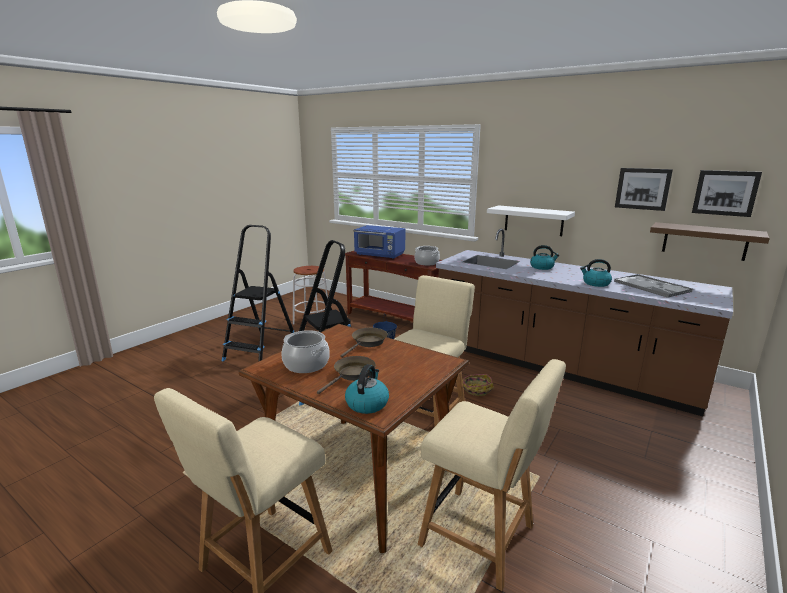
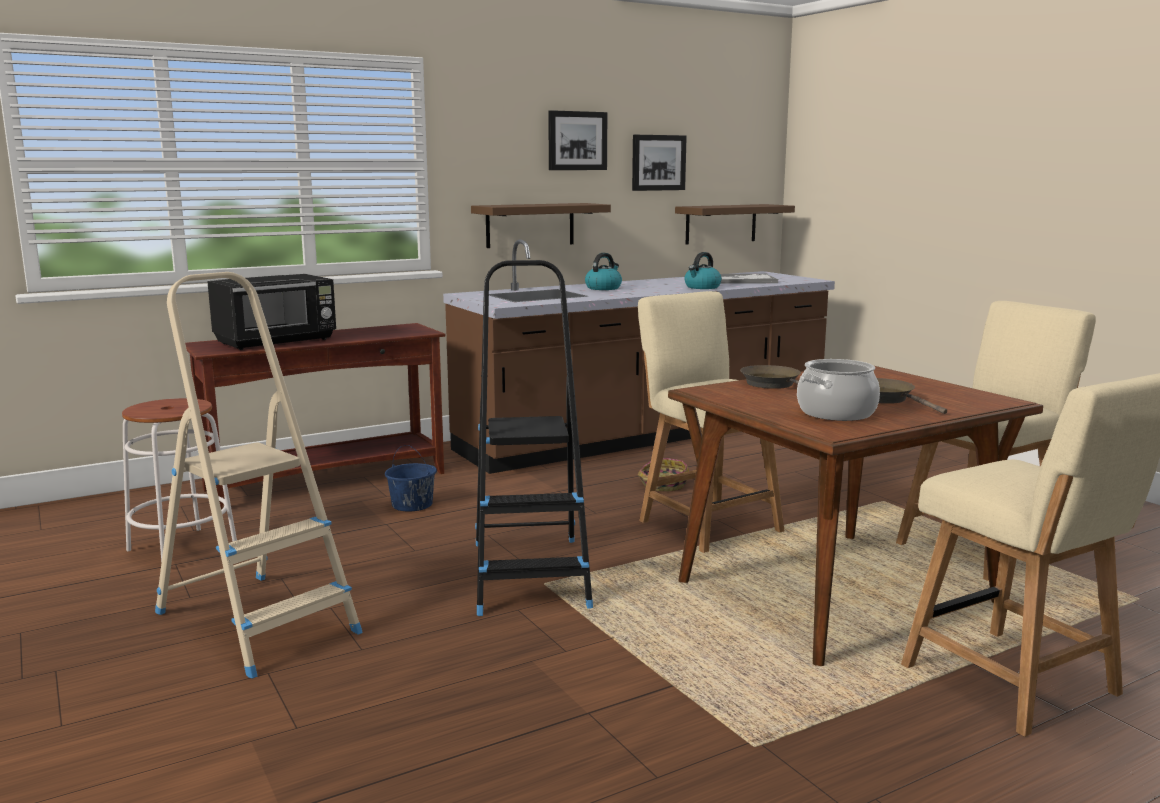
camera: 65 degrees left, 5 degrees down
(260, 349) = (257, 622): black step ladder -> beige step ladder
(367, 403) = (973, 401): kettle -> none
(380, 255) = (277, 341): blue microwave -> black microwave
(426, 263) = (400, 331): cooking pot -> none
(533, 220) = (530, 225): white shelf -> brown shelf
(725, 193) = (730, 162): picture -> picture (577, 141)

